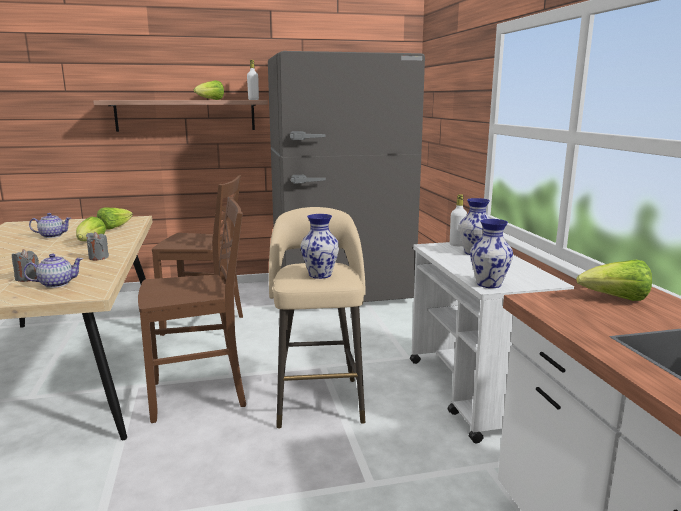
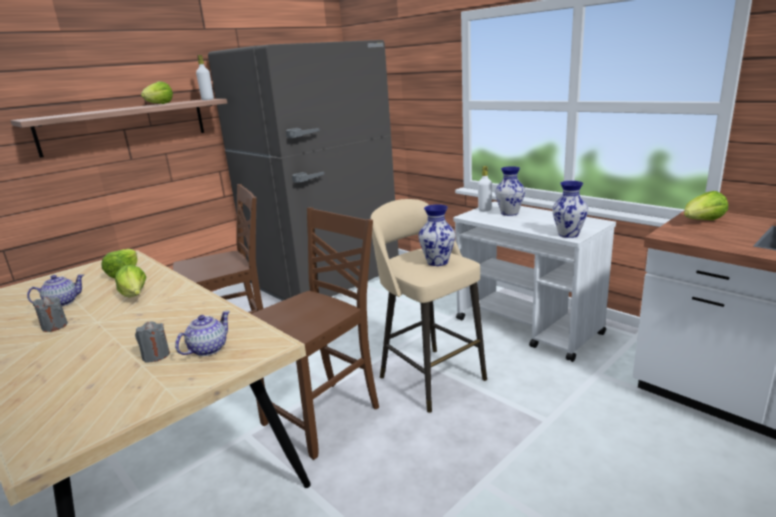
camera: 30 degrees left, 5 degrees up
(98, 257) = (187, 308): grey candle -> grey candle (54, 326)

